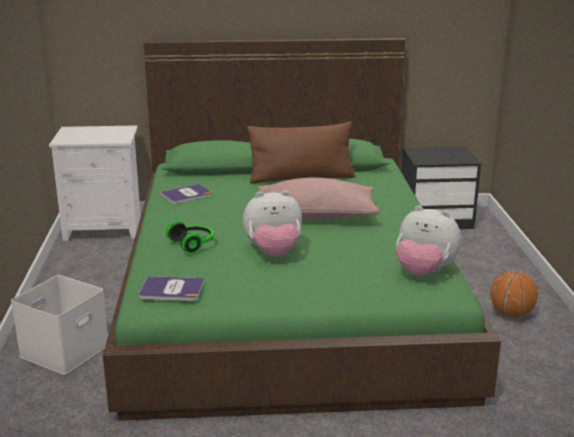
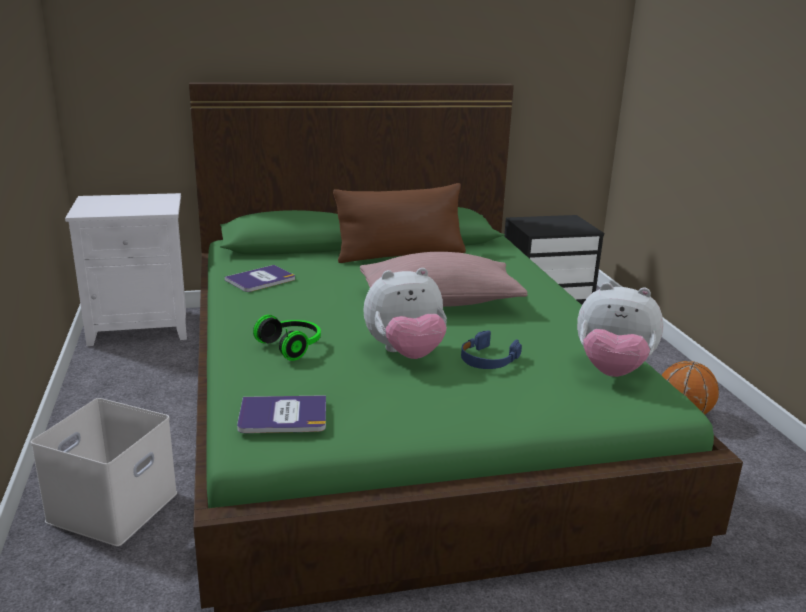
camera: 10 degrees left, 0 degrees up
(333, 260) = (487, 359): none -> blue headphones

